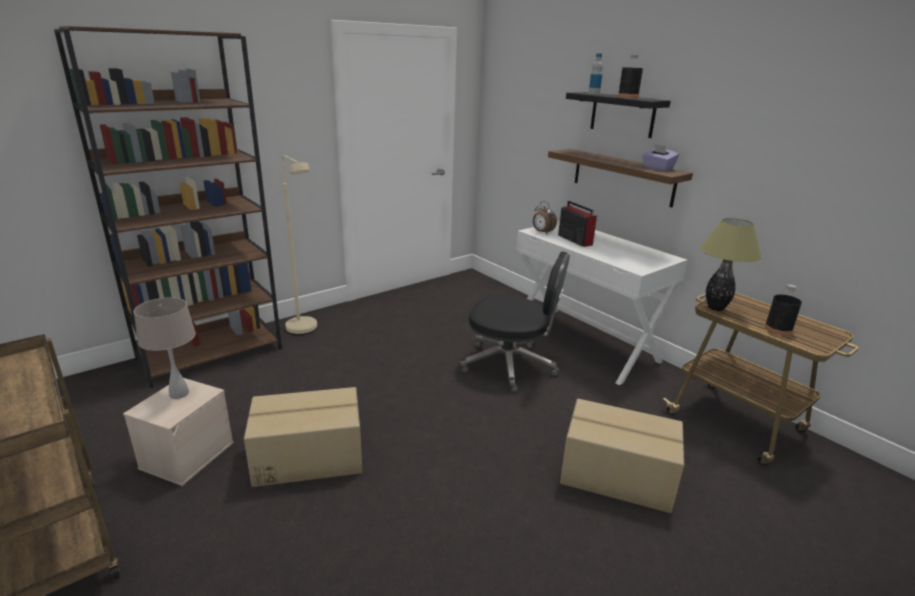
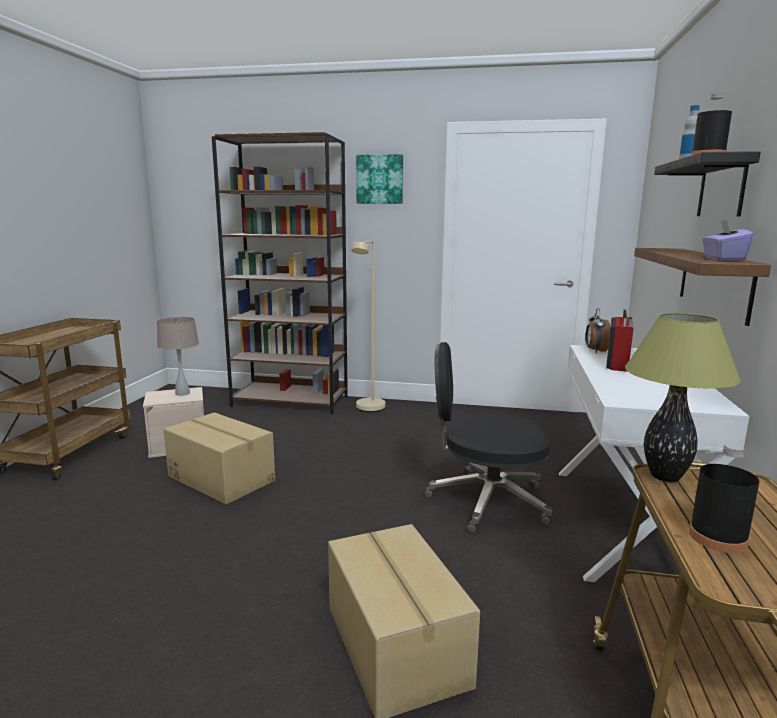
camera: 50 degrees right, 10 degrees down
(267, 81) = (380, 179): none -> picture
(510, 365) = (486, 501): black office chair -> black office chair turned 120 degrees clockwise

